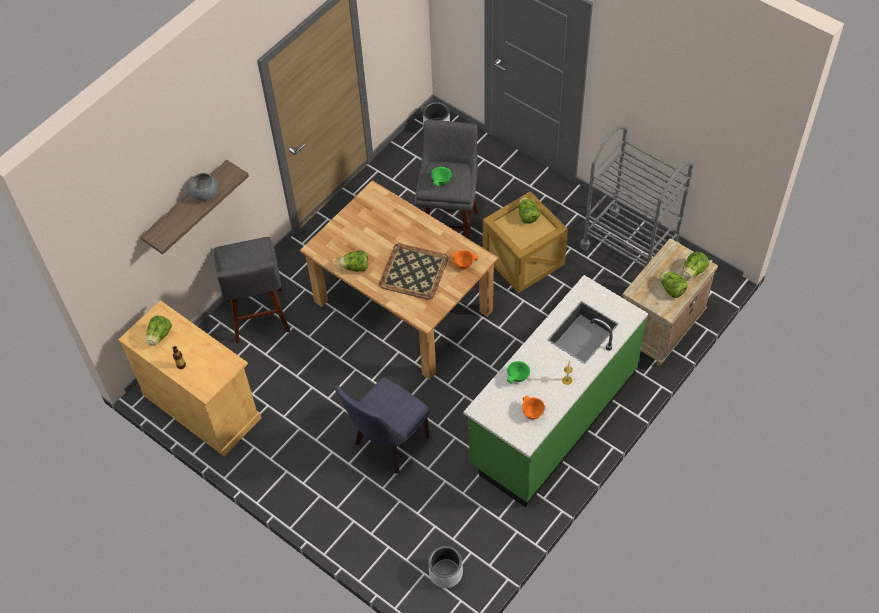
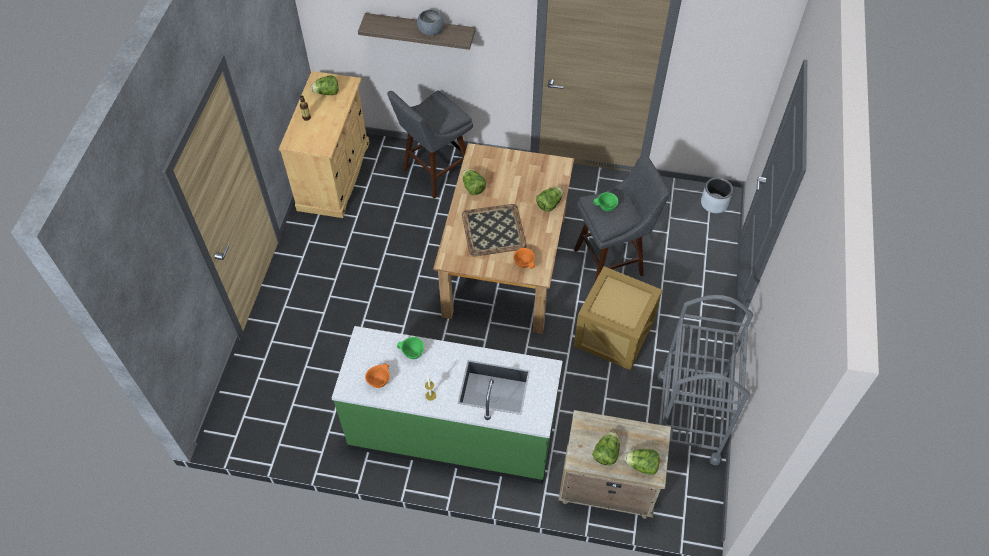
camera: 60 degrees right, 0 degrees up
(387, 445) = (361, 315): blue chair -> none
(445, 572) = (257, 413): grey planter -> none
(527, 216) = (632, 300): lettuce -> lettuce (549, 204)

